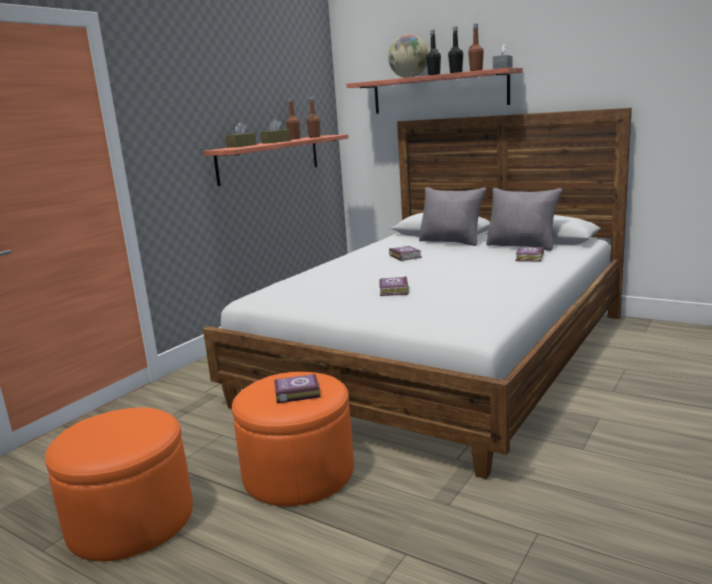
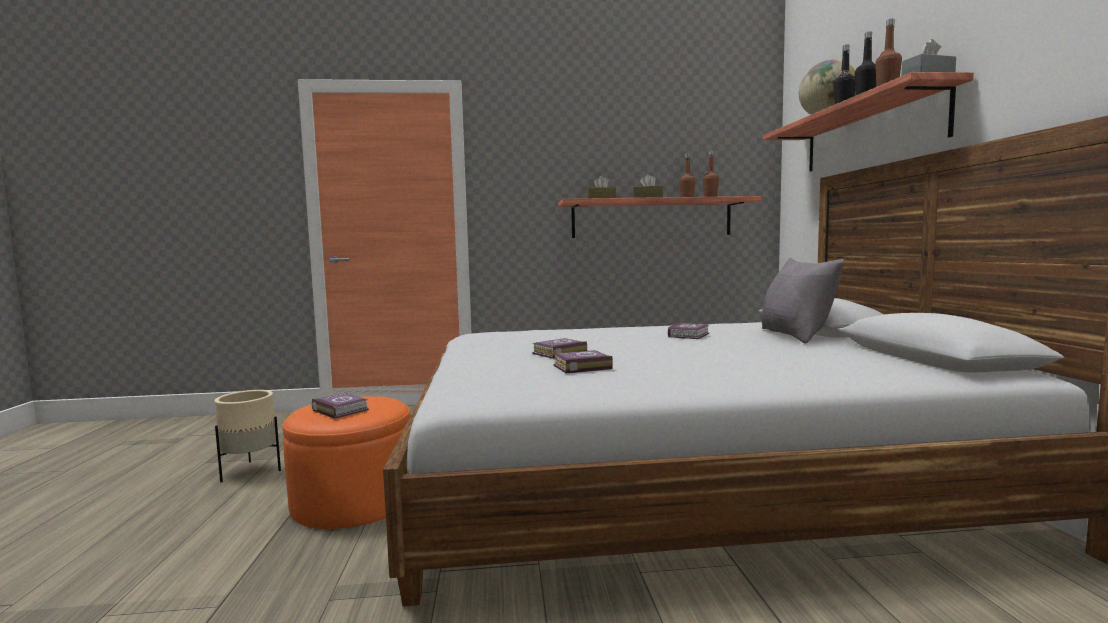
camera: 50 degrees right, 10 degrees down
(130, 520) = (251, 471): orange ottoman -> beige planter
(522, 246) = (864, 356): grey pillow -> none
(529, 258) = (814, 366): book -> book (580, 367)

